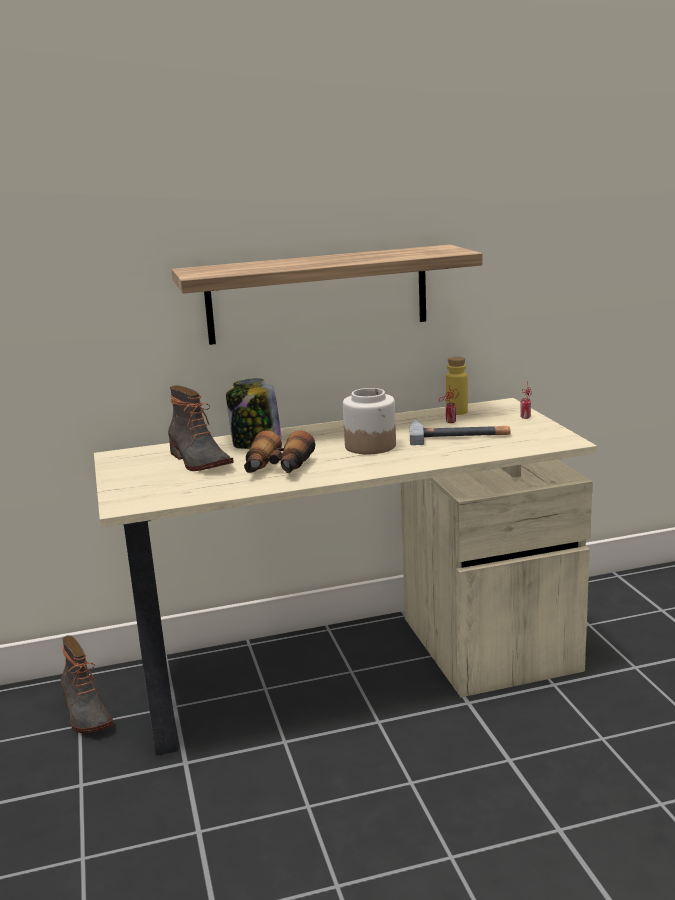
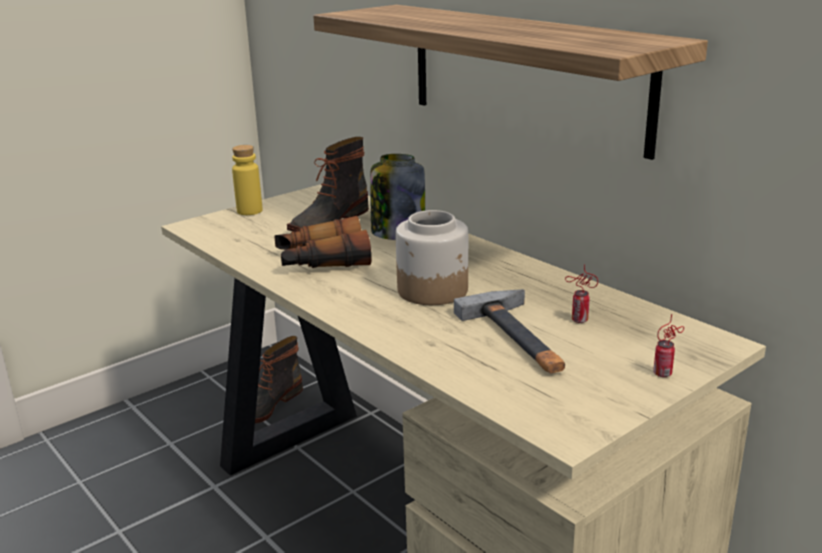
camera: 65 degrees right, 5 degrees up
(457, 412) = (633, 315): yellow bottle -> yellow bottle (249, 211)

